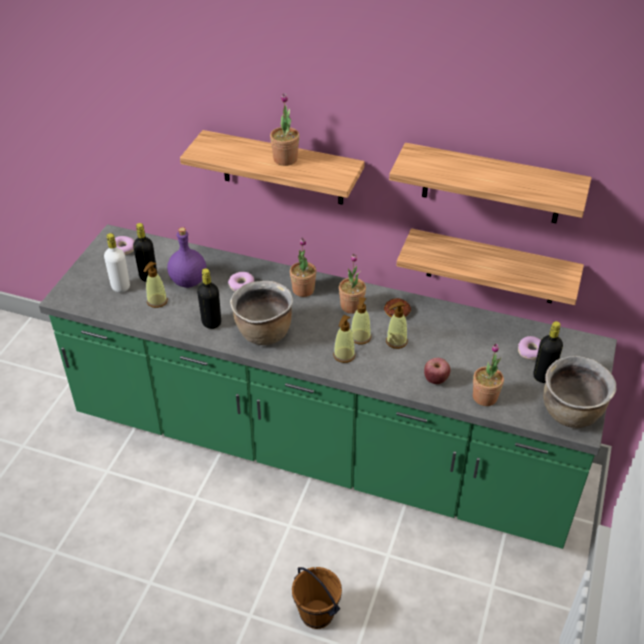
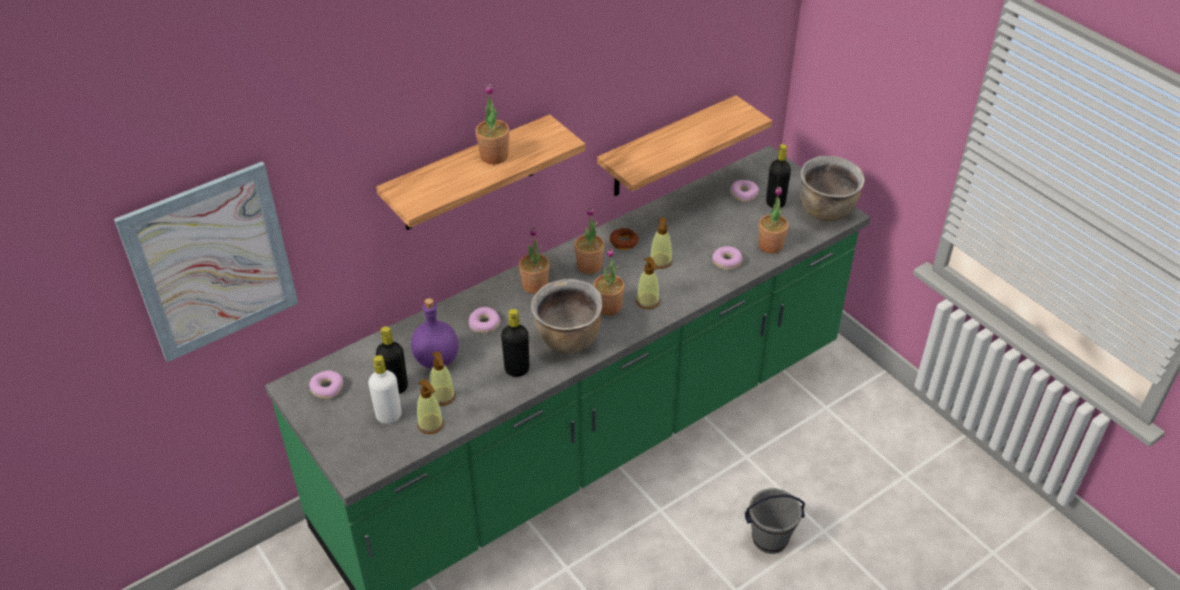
camera: 55 degrees left, 0 degrees up
(80, 112) = (212, 262): none -> picture
(317, 337) = (608, 307): none -> potted plant
(317, 613) = (769, 539): brown bucket -> grey bucket
(360, 337) = (634, 280): soap dispenser -> soap dispenser (430, 424)
(436, 379) = (727, 262): apple -> donut
(492, 184) = (661, 66): shelf -> none

